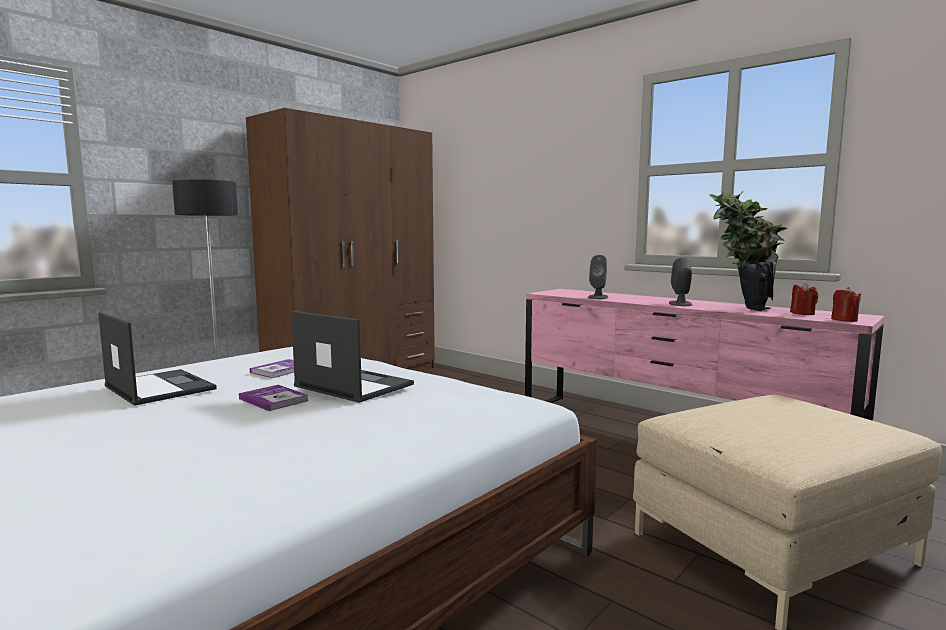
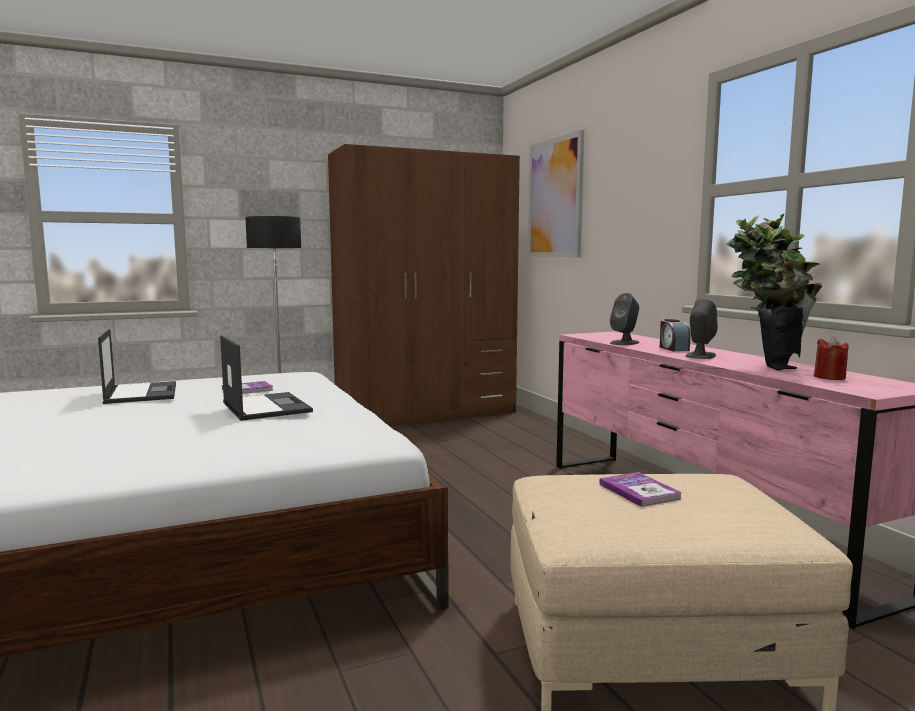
camera: 25 degrees right, 0 degrees up
(273, 400) = (190, 411): book -> book (639, 491)
(470, 173) = (555, 198): none -> picture
(645, 300) = (673, 349): none -> alarm clock
(844, 320) = (860, 389): red candle -> none

